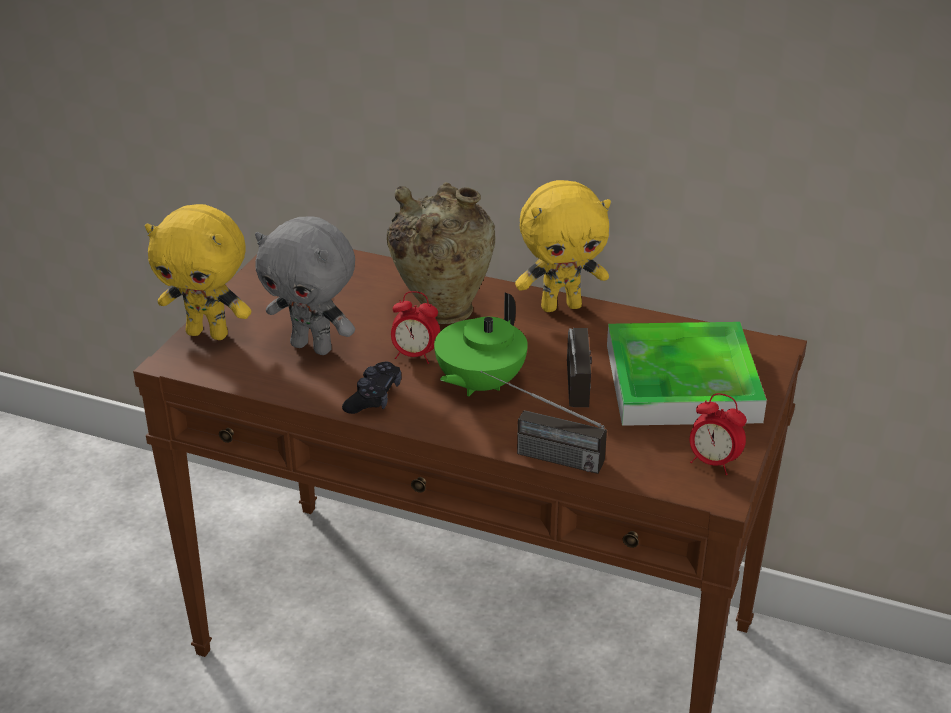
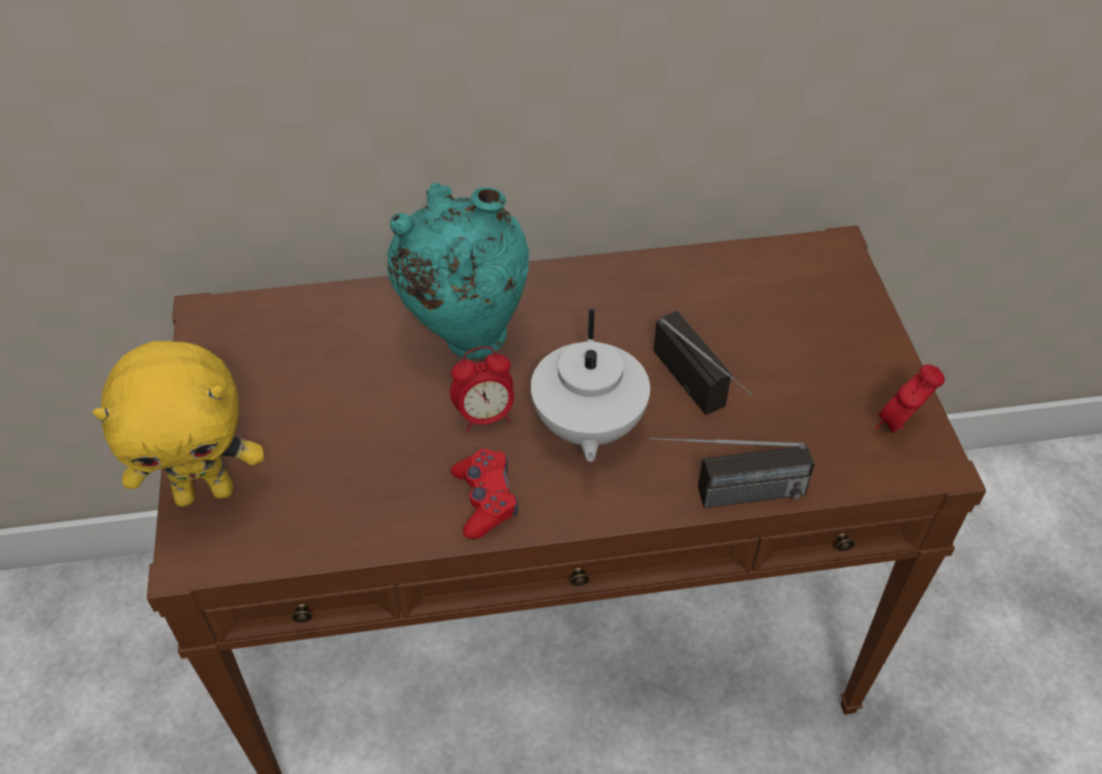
camera: 30 degrees left, 15 degrees up
(313, 347) = (355, 455): grey plush toy -> none
(373, 397) = (485, 500): black game controller -> red game controller
(442, 310) = (465, 336): beige vase -> turquoise vase
(479, 384) = (587, 426): green teapot -> white teapot
(561, 306) = (589, 277): yellow plush toy -> none
(681, 382) = (788, 331): tray -> none
(713, 463) = (899, 425): alarm clock -> alarm clock turned 135 degrees clockwise

